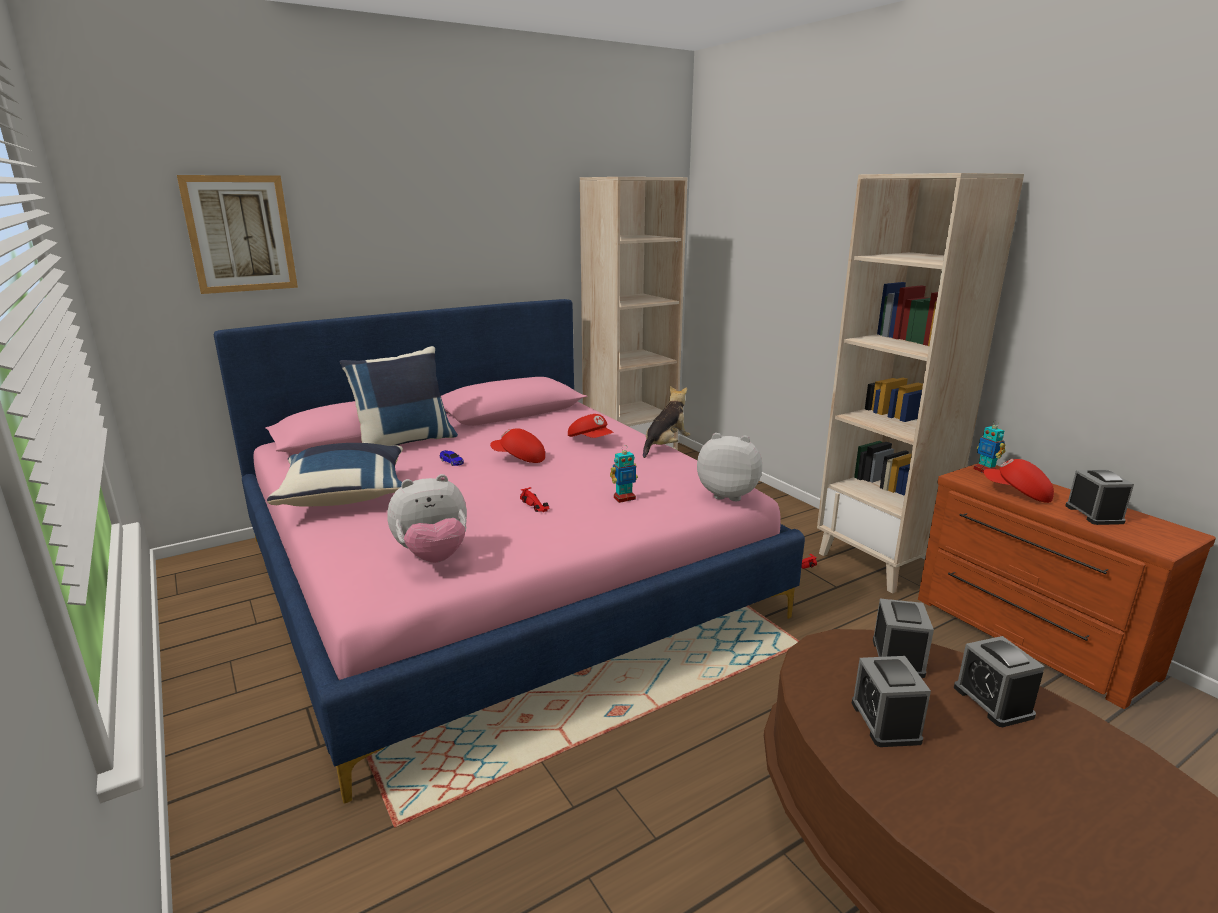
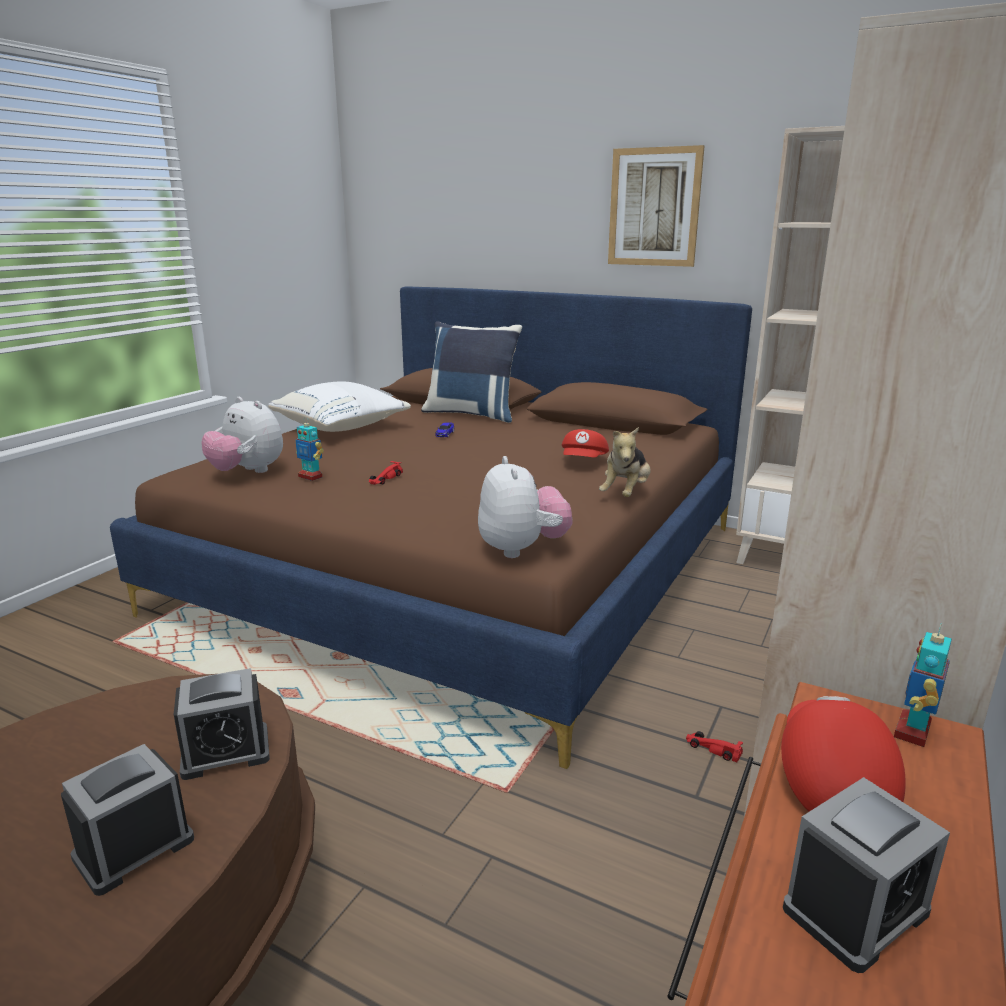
camera: 60 degrees right, 0 degrees up
(240, 234) = (438, 205): picture -> picture (654, 207)
(346, 495) = (342, 428): blue pillow -> white pillow
(498, 574) = (465, 567): pink bed -> brown bed
(519, 458) = (485, 449): red cap -> none
(624, 498) = (443, 505): toy robot -> toy robot (311, 477)
(665, 446) = (626, 494): plush toy -> plush toy turned 105 degrees clockwise
(885, 722) = (77, 758): alarm clock -> none

